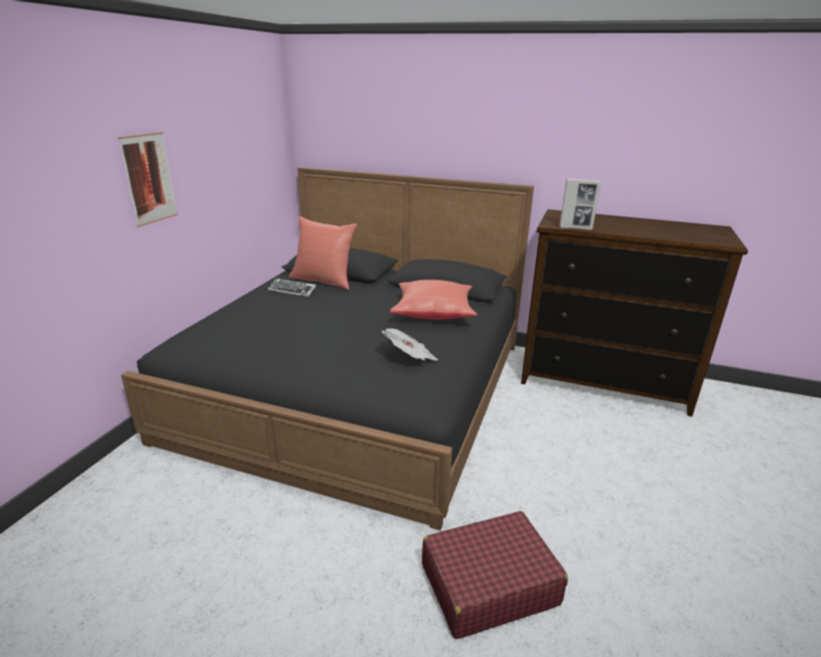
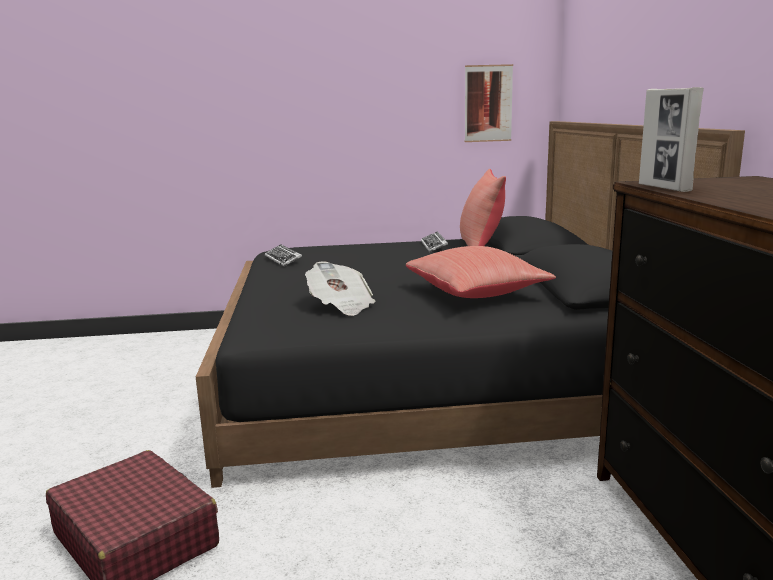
camera: 65 degrees right, 10 degrees down
(149, 179) = (324, 105): picture -> picture (488, 103)
(228, 351) = (283, 259): none -> keyboard

